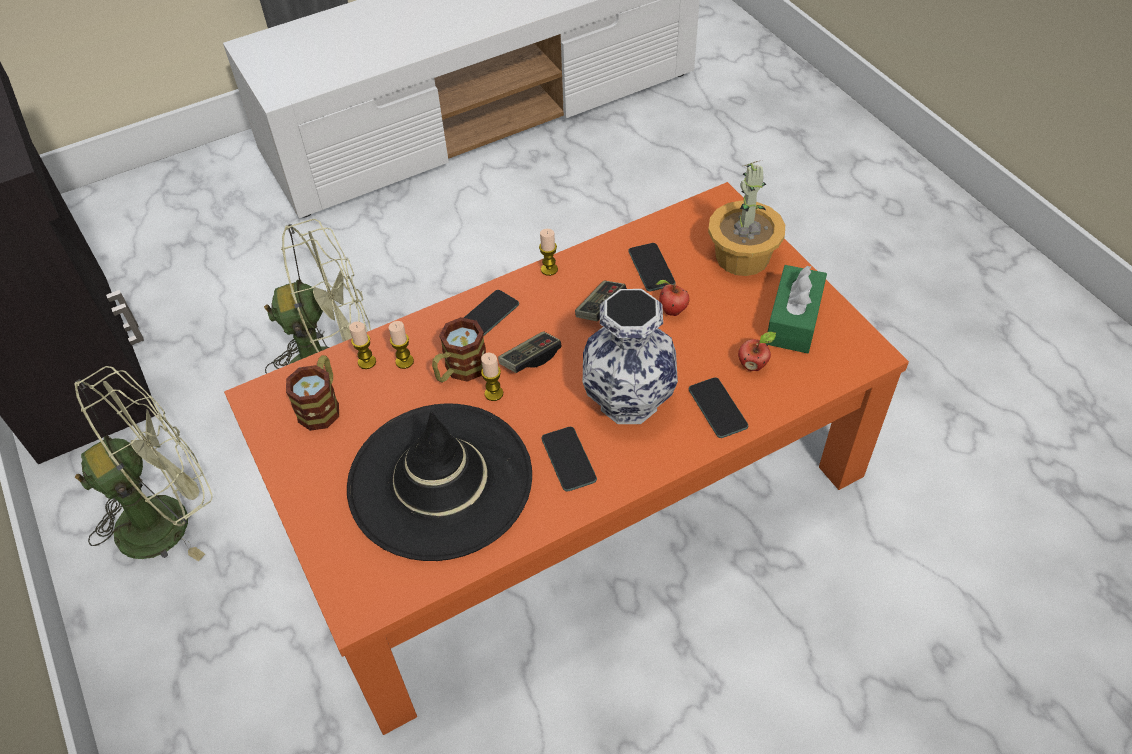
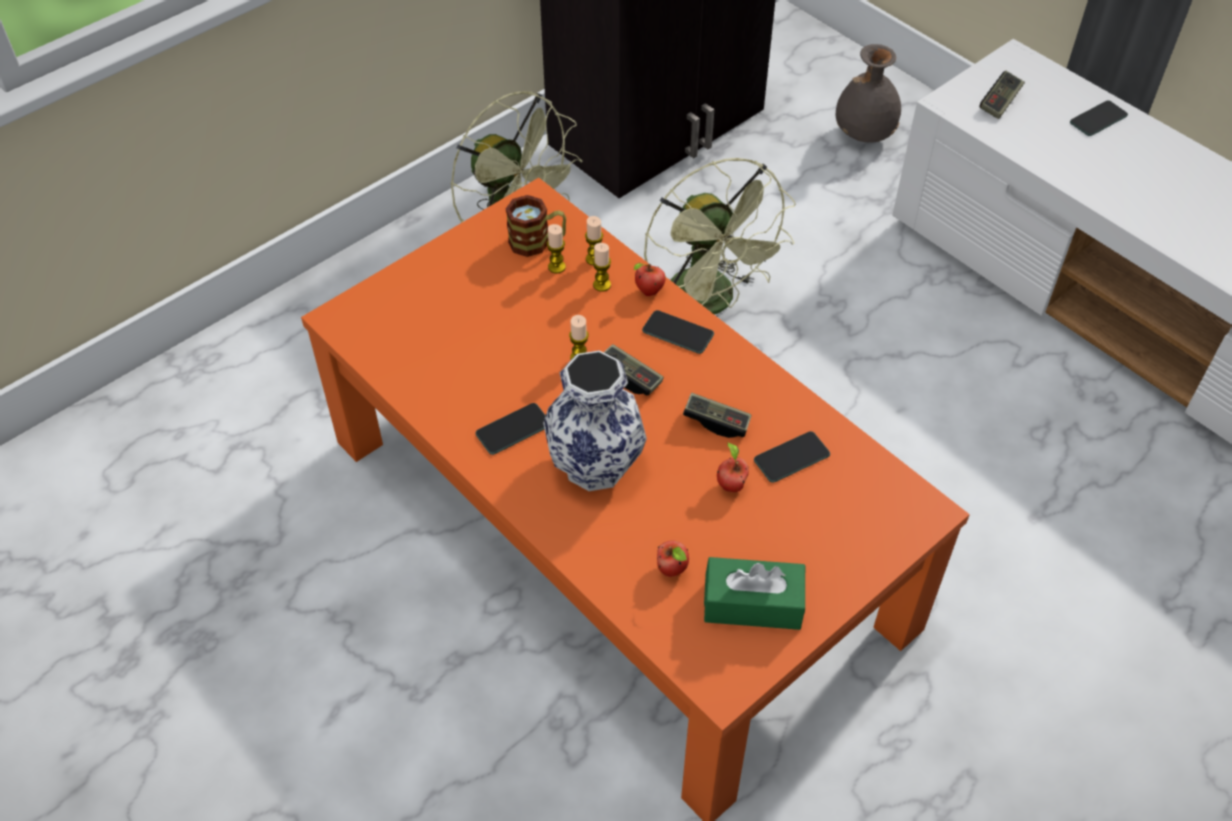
camera: 75 degrees right, 0 degrees up
(184, 216) = (863, 134): none -> grey vase
(296, 68) = (1000, 102): none -> game controller
(428, 328) = (648, 292): none -> apple
(440, 480) = (471, 341): black hat -> none
(460, 370) = (601, 327): mug -> none
(549, 269) = (758, 369): candle -> candle (556, 267)
(717, 408) = (604, 543): phone -> phone (1098, 119)
(743, 257) = (839, 543): potted plant -> none

